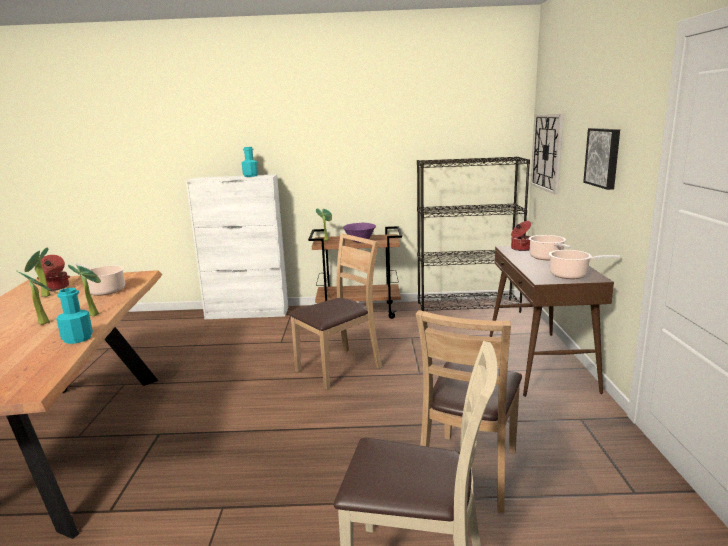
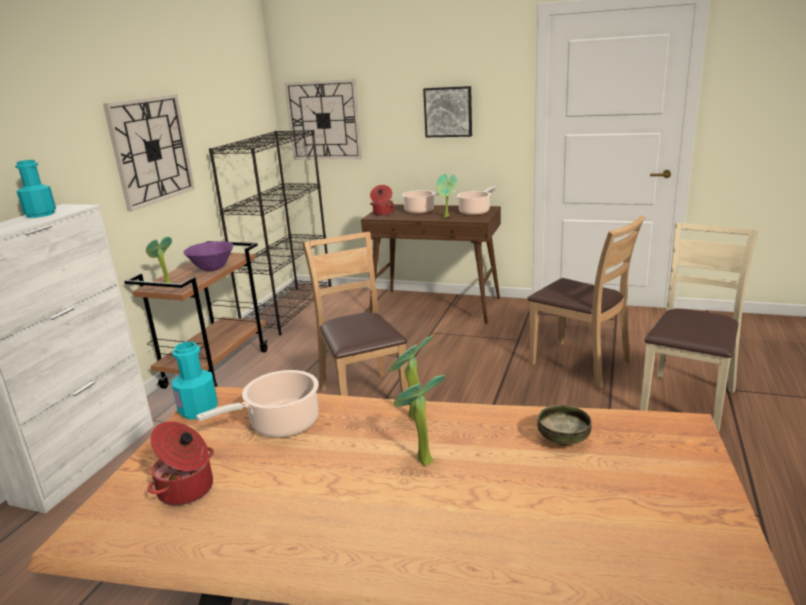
camera: 70 degrees left, 5 degrees up
(40, 353) = (562, 440): none -> bowl
(44, 296) = (243, 493): potted plant -> potted plant (447, 217)
(77, 338) = (516, 417): turquoise bottle -> turquoise bottle (198, 410)
(361, 154) = (151, 150): none -> wall clock

